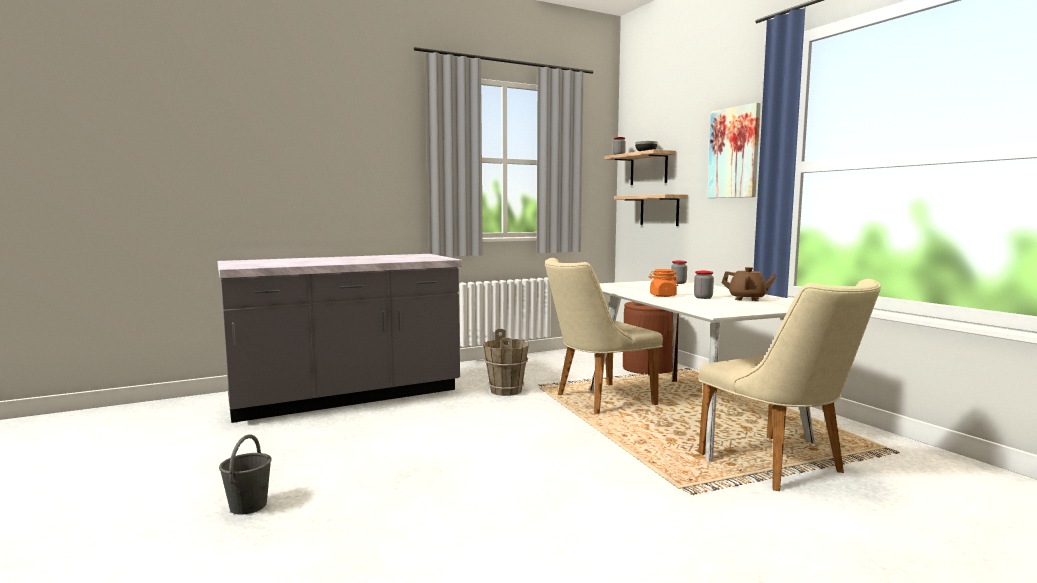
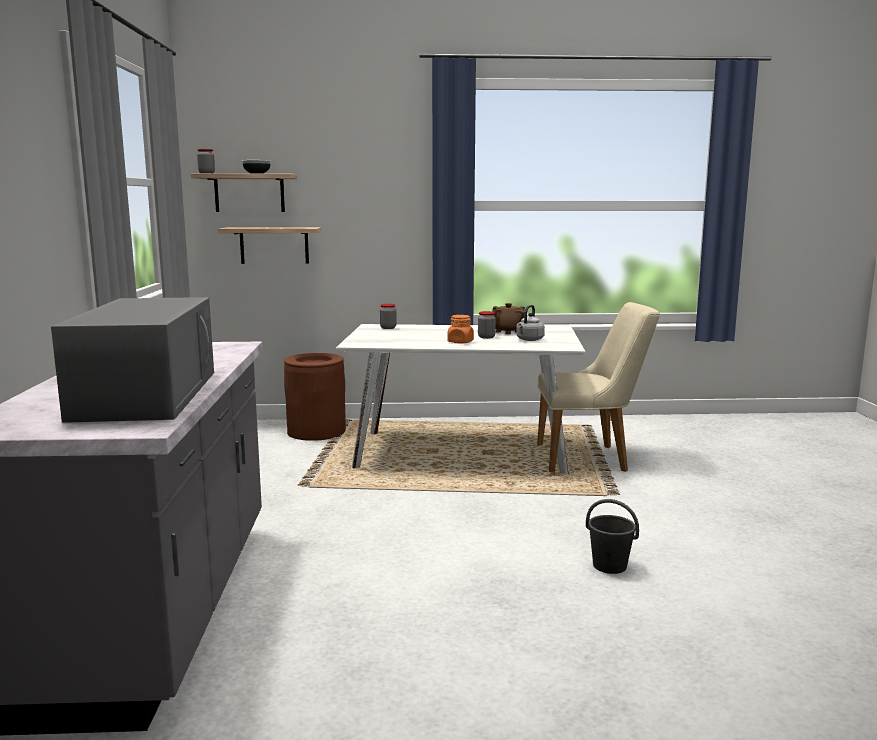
camera: 65 degrees left, 5 degrees up
(248, 505) = (520, 712): grey bucket -> grey bucket (609, 565)
(305, 262) = (147, 393): none -> grey microwave
(506, 391) = (293, 504): brown bucket -> none
(596, 401) = (385, 473): beige chair -> none
(723, 305) = (529, 340): none -> grey kettle
(734, 153) = (385, 185): picture -> none

